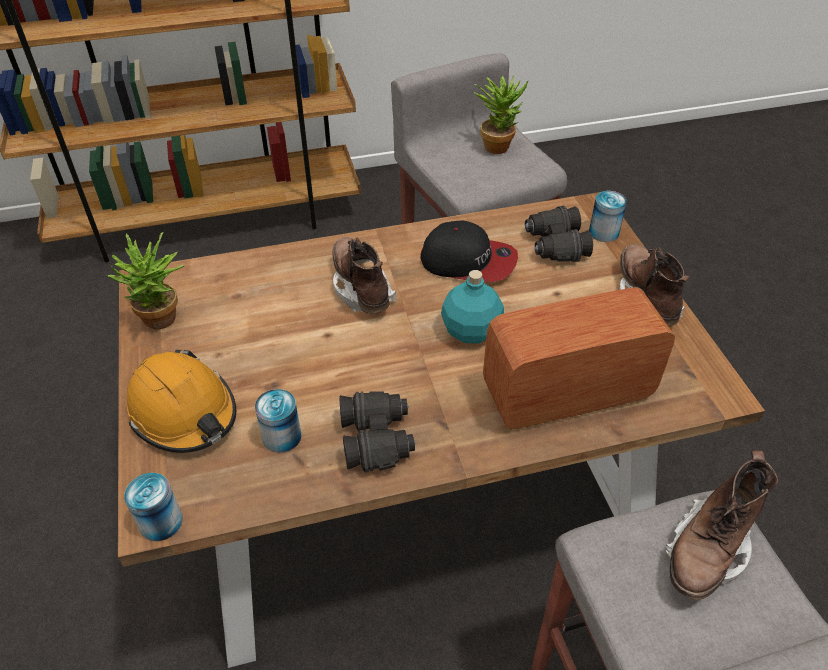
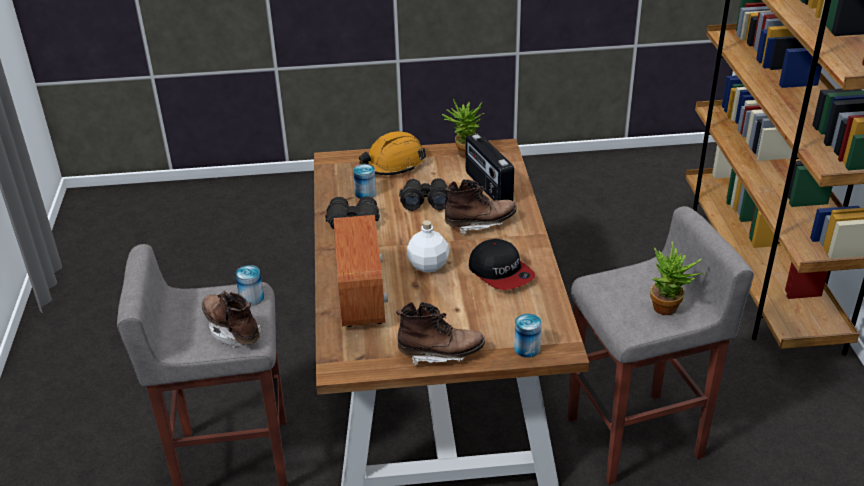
camera: 100 degrees right, 10 degrees down
(161, 522) = (327, 161): can -> can (251, 298)
(264, 288) = (488, 187): none -> radio
(468, 261) = (501, 272): cap -> cap turned 60 degrees counterclockwise
(470, 331) = (427, 265): turquoise bottle -> white bottle
(555, 245) = (513, 318): black binoculars -> black binoculars (425, 201)

